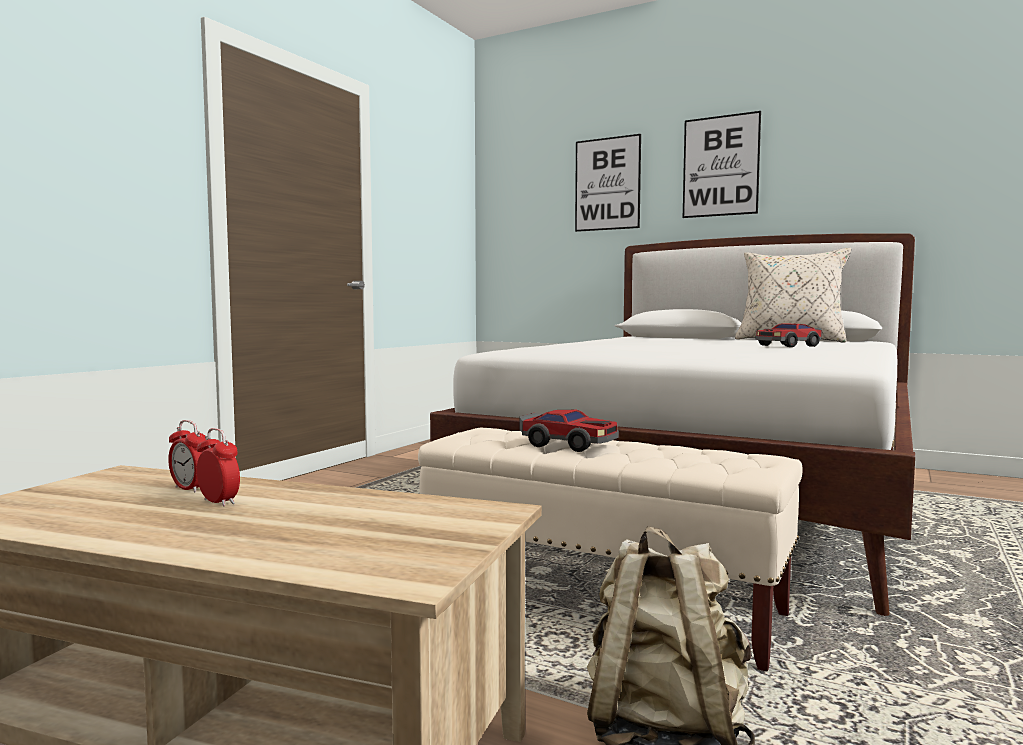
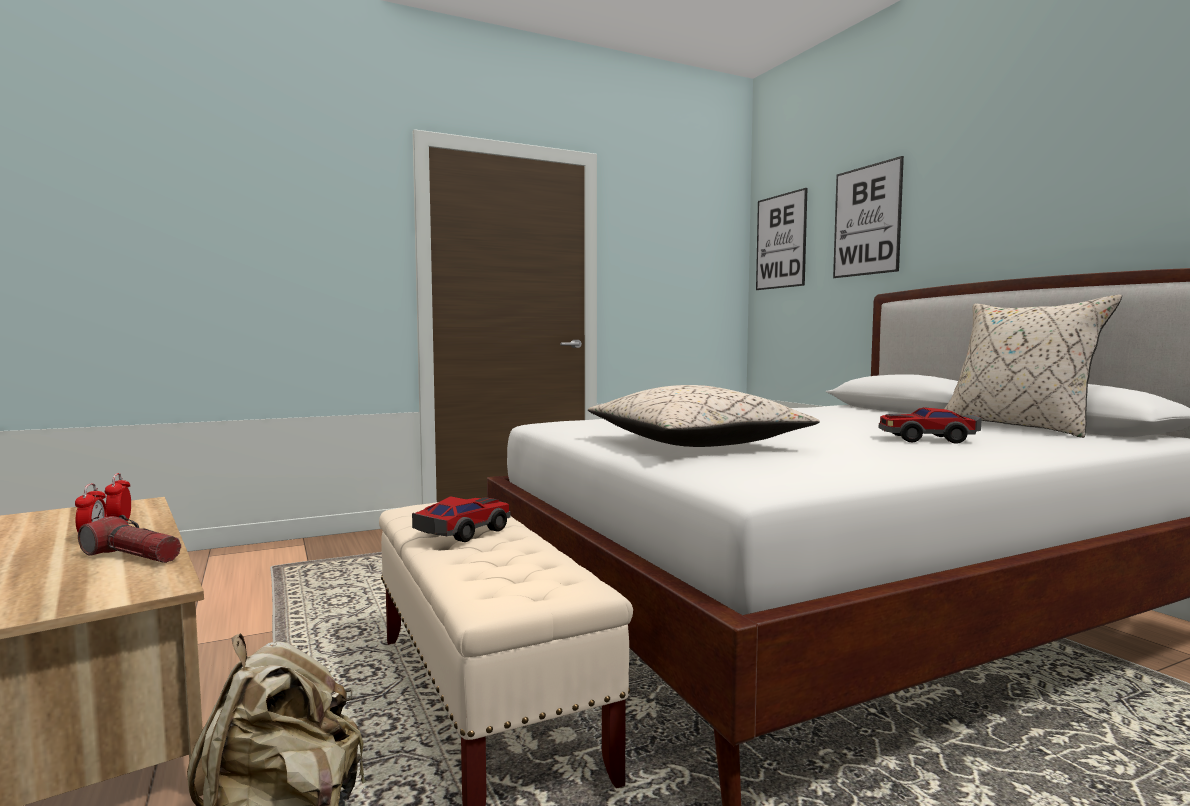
camera: 35 degrees right, 0 degrees up
(351, 503) = (132, 556): none -> flashlight
(568, 444) = (462, 532): toy car -> toy car turned 120 degrees counterclockwise
(692, 354) = (695, 444): none -> beige pillow
(720, 166) = (995, 185): picture -> picture (781, 241)

